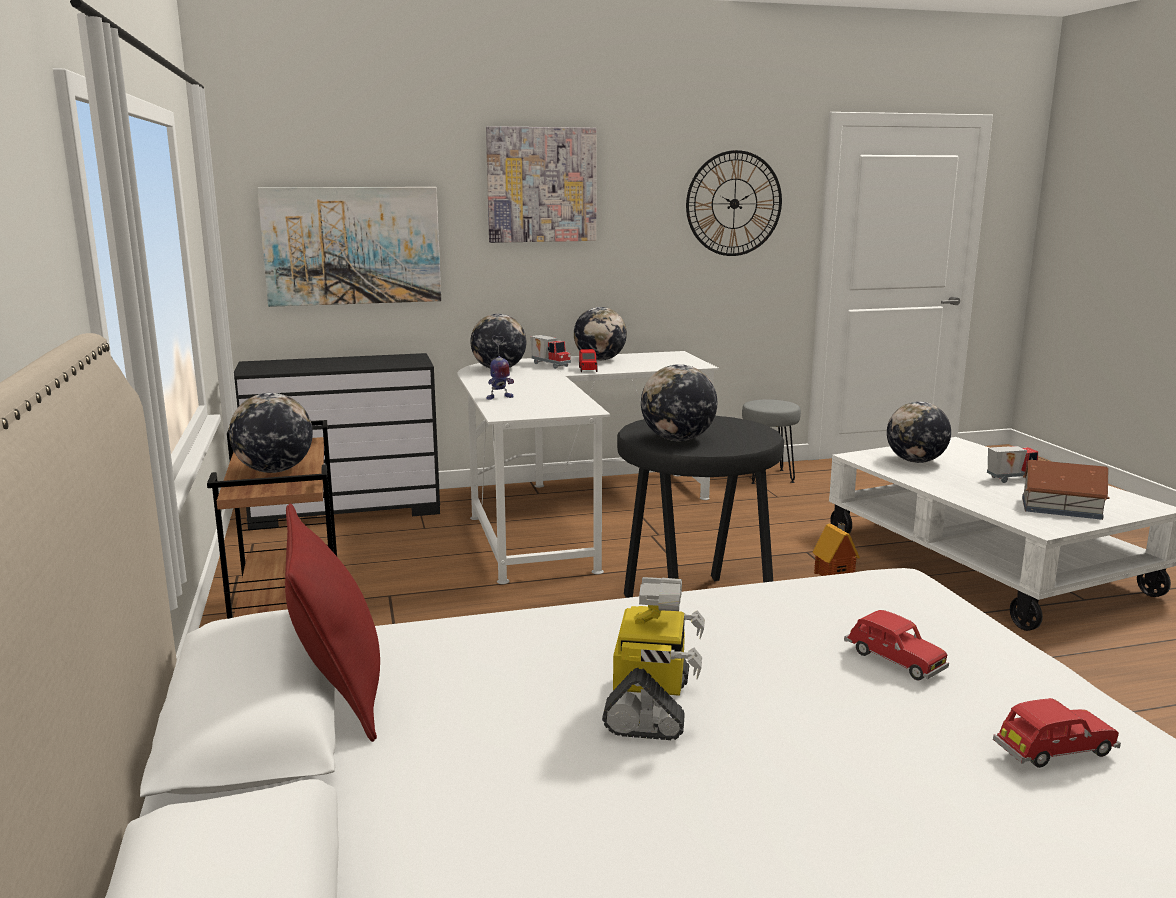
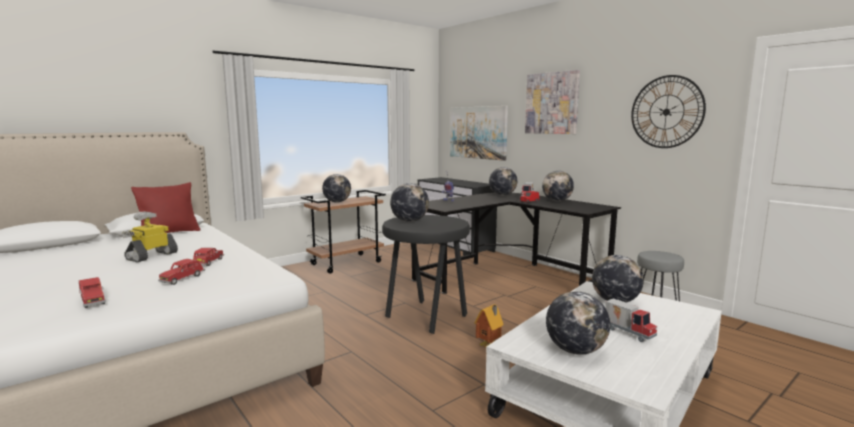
camera: 65 degrees right, 5 degrees down
(568, 513) = (507, 276): white desk -> black desk
(651, 706) = (152, 256): toy robot -> toy robot turned 135 degrees clockwise
(767, 635) = (208, 263): none -> red toy car
(1060, 507) = (575, 350): toy house -> globe

